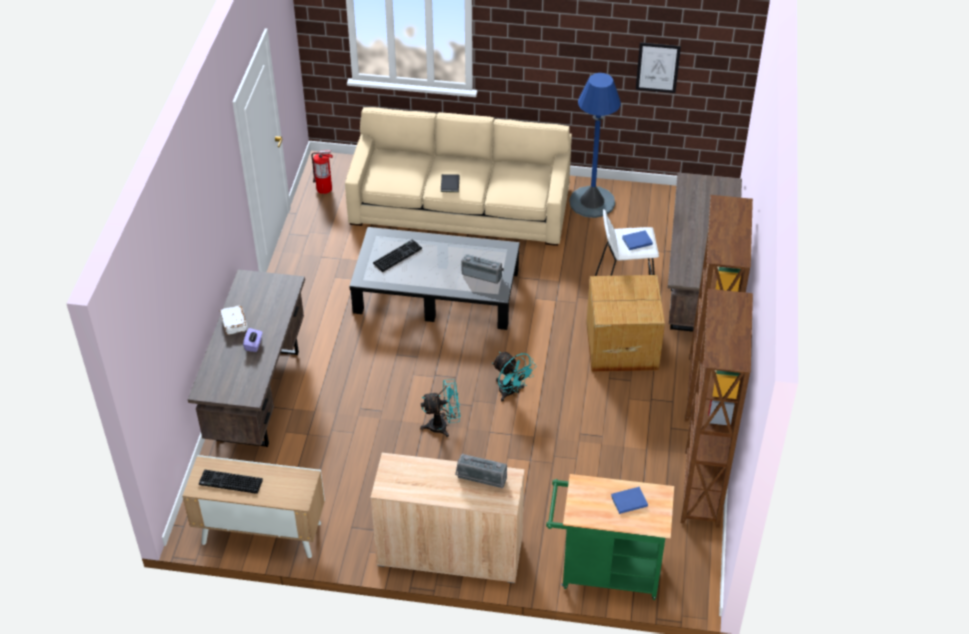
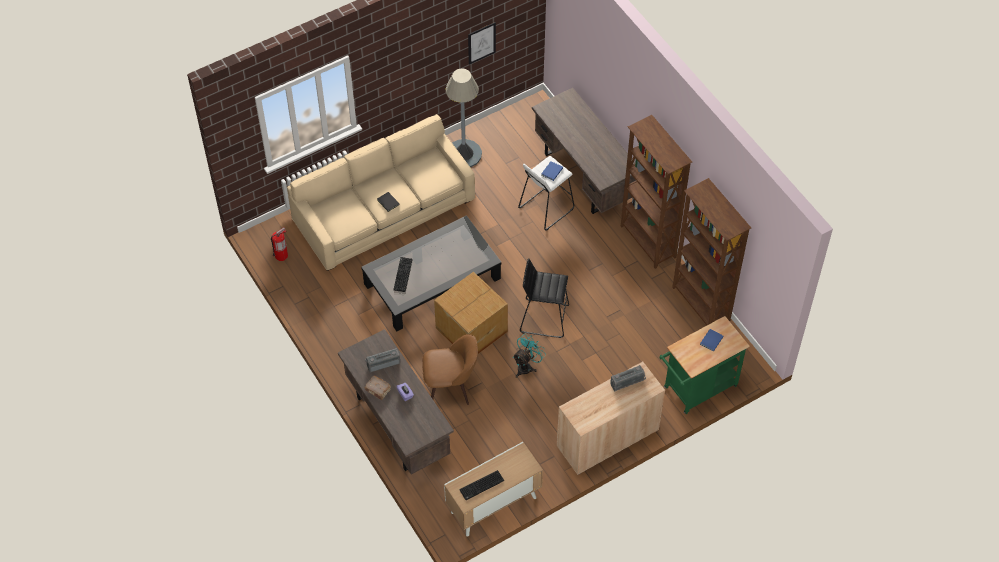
camera: 40 degrees left, 10 degrees up
(234, 324) = (378, 390): white book -> brown book
(347, 394) = (450, 386): none -> brown chair
(482, 274) = (467, 252): radio -> radio (383, 362)
(511, 392) = (543, 318): turquoise fan -> black stool
(592, 202) = (463, 154): blue floor lamp -> grey floor lamp
(620, 345) = (575, 244): cardboard box -> cardboard box (470, 330)

